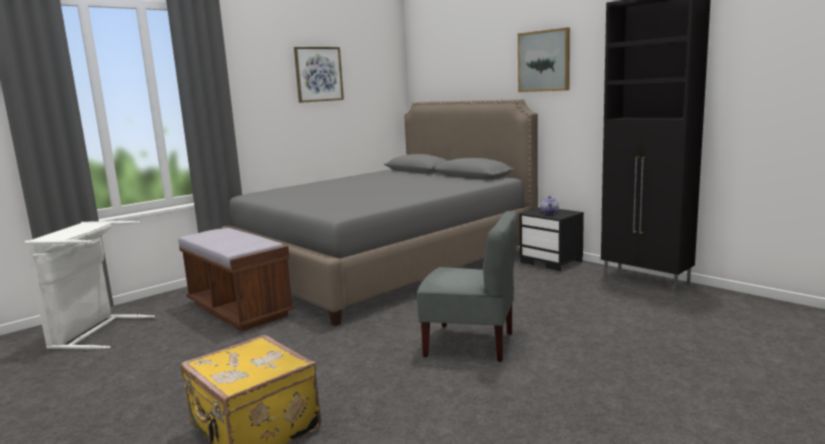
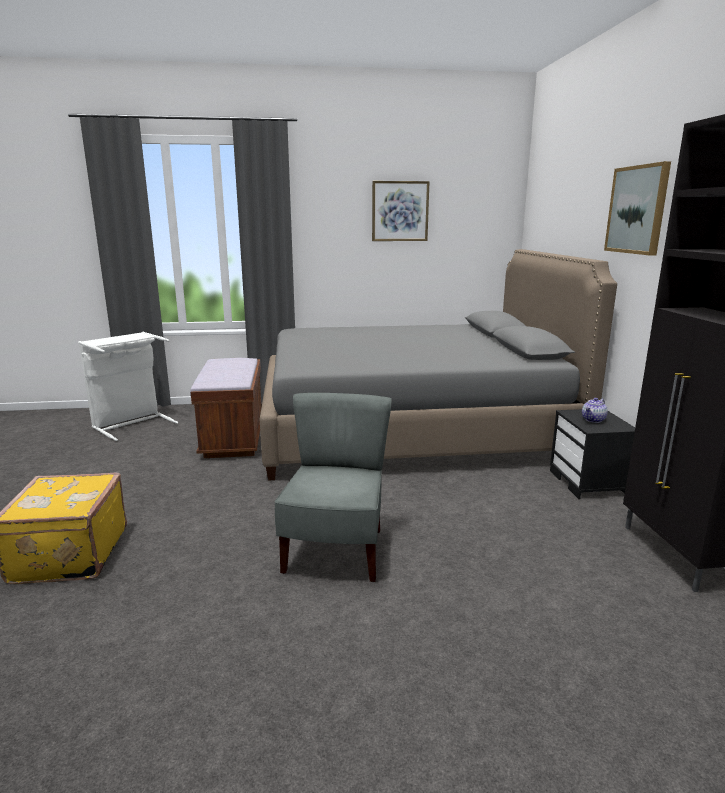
camera: 35 degrees right, 5 degrees up
(470, 344) = (336, 551): grey chair -> grey chair turned 135 degrees counterclockwise

